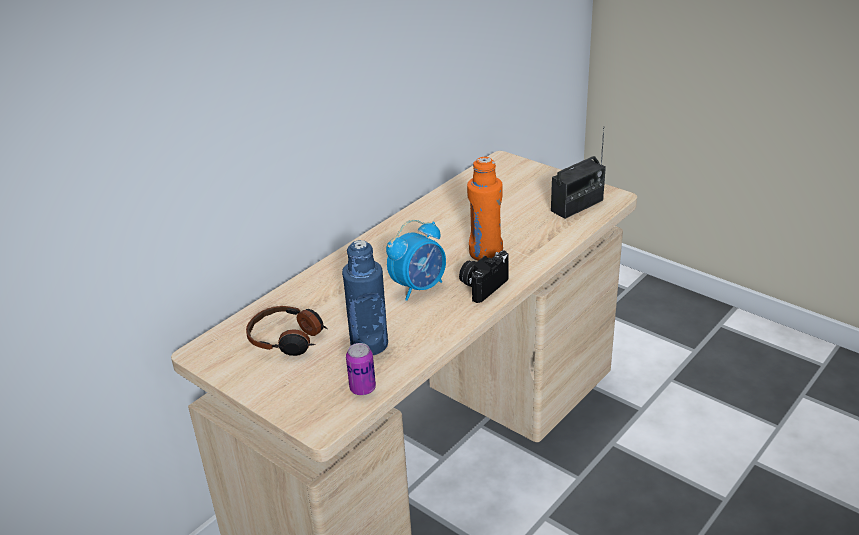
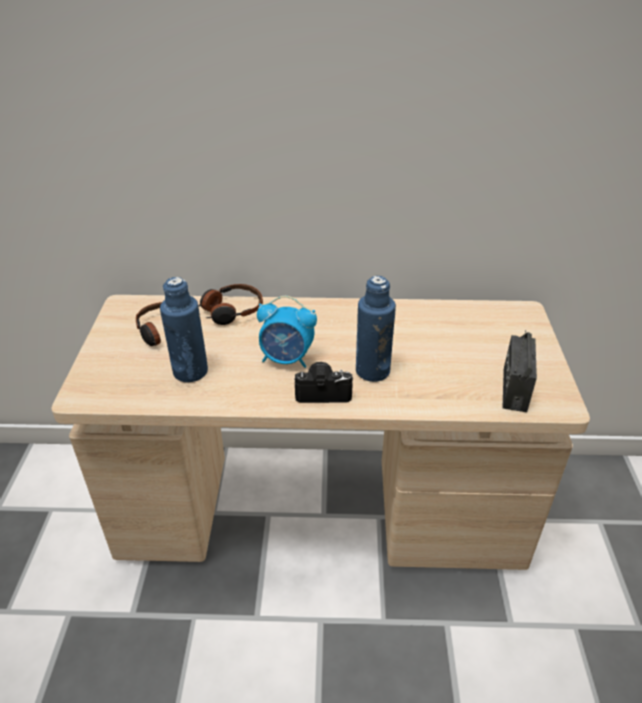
camera: 50 degrees right, 5 degrees up
(309, 290) = (231, 311): none -> headphones
(362, 388) = (134, 395): can -> none
(485, 253) = (372, 371): orange bottle -> blue bottle
(577, 206) = (514, 389): radio -> radio turned 90 degrees clockwise

